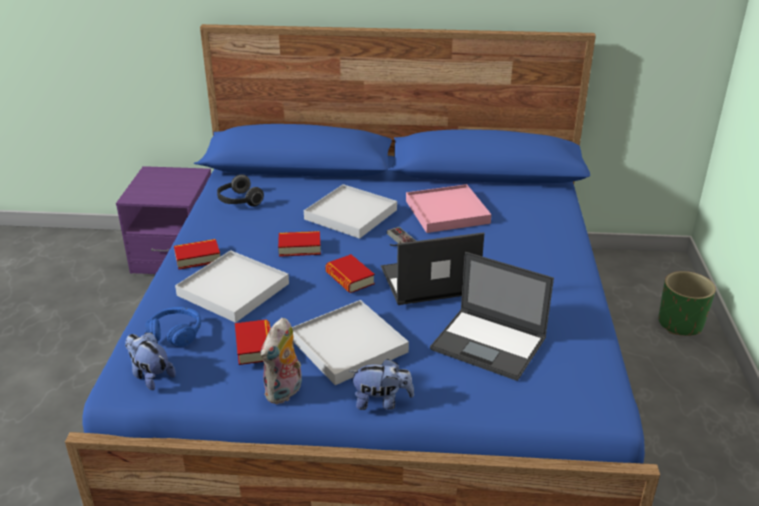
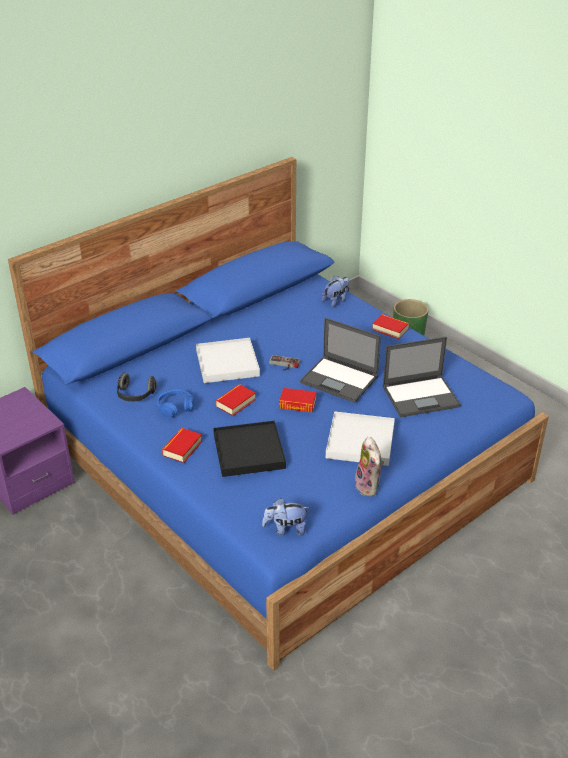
camera: 45 degrees left, 5 degrees up
(175, 333) = (262, 497): blue headphones -> blue headphones (175, 407)
(233, 289) = (249, 451): white tray -> black tray
(254, 346) = (319, 474): book -> book (390, 329)
(381, 402) = (418, 459): plush toy -> plush toy (336, 301)
(428, 281) = (340, 380): laptop -> laptop turned 90 degrees counterclockwise
(447, 212) = (279, 330): pink tray -> none

